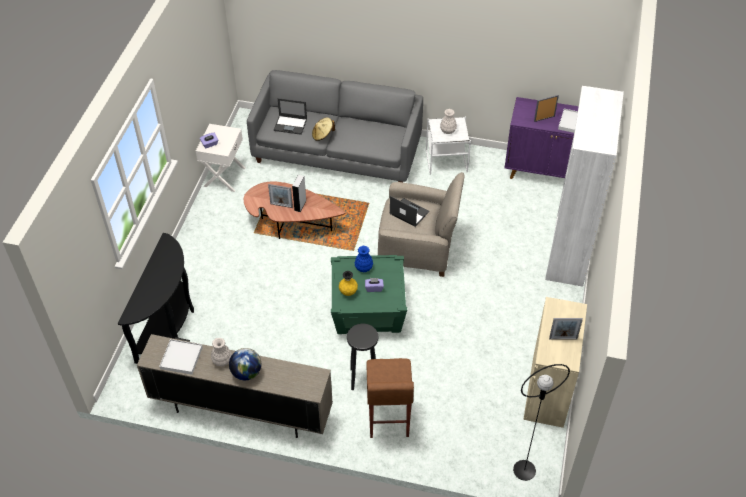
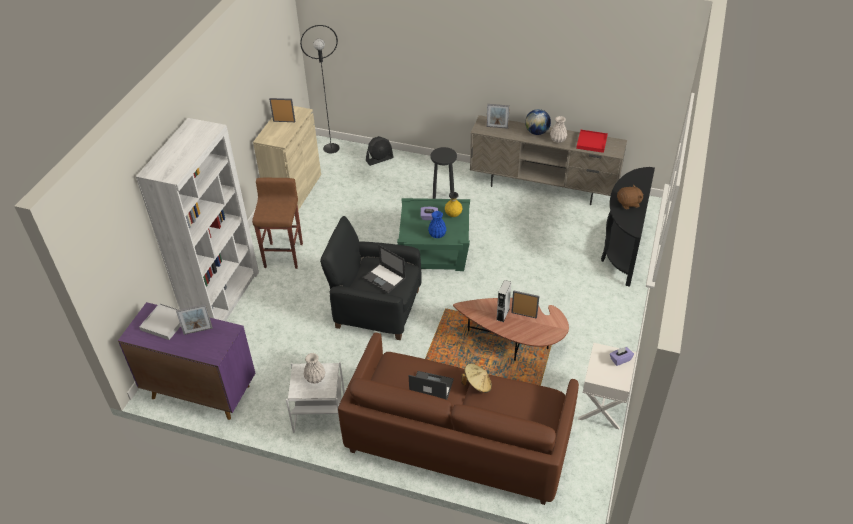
camera: 175 degrees left, 5 degrees down
(162, 271) = (629, 203): none -> brown plush toy
(181, 358) = (591, 142): white tray -> red tray
(291, 125) = (520, 402): laptop -> laptop (431, 387)
(296, 380) = (497, 127): none -> picture frame
(337, 150) = (458, 439): grey sofa -> brown sofa
(388, 419) = (426, 178): brown stool -> brown stool (284, 255)
(418, 248) = (376, 308): beige armchair -> black armchair
(453, 451) = (379, 159): none -> black fan

